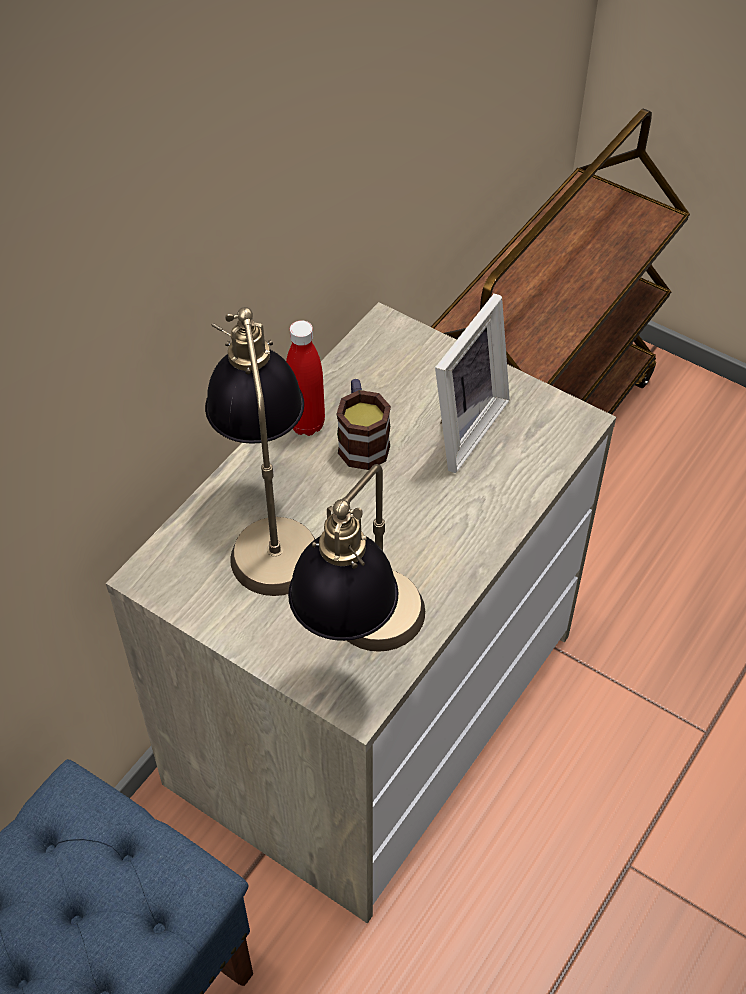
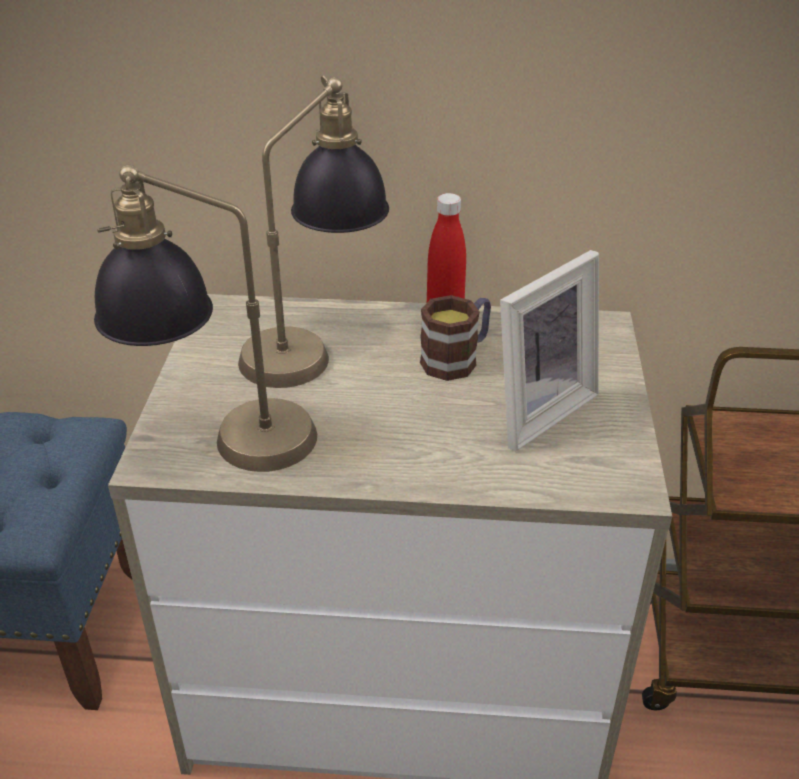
camera: 60 degrees right, 15 degrees down
(460, 426) = (535, 410): picture frame -> picture frame turned 45 degrees counterclockwise

